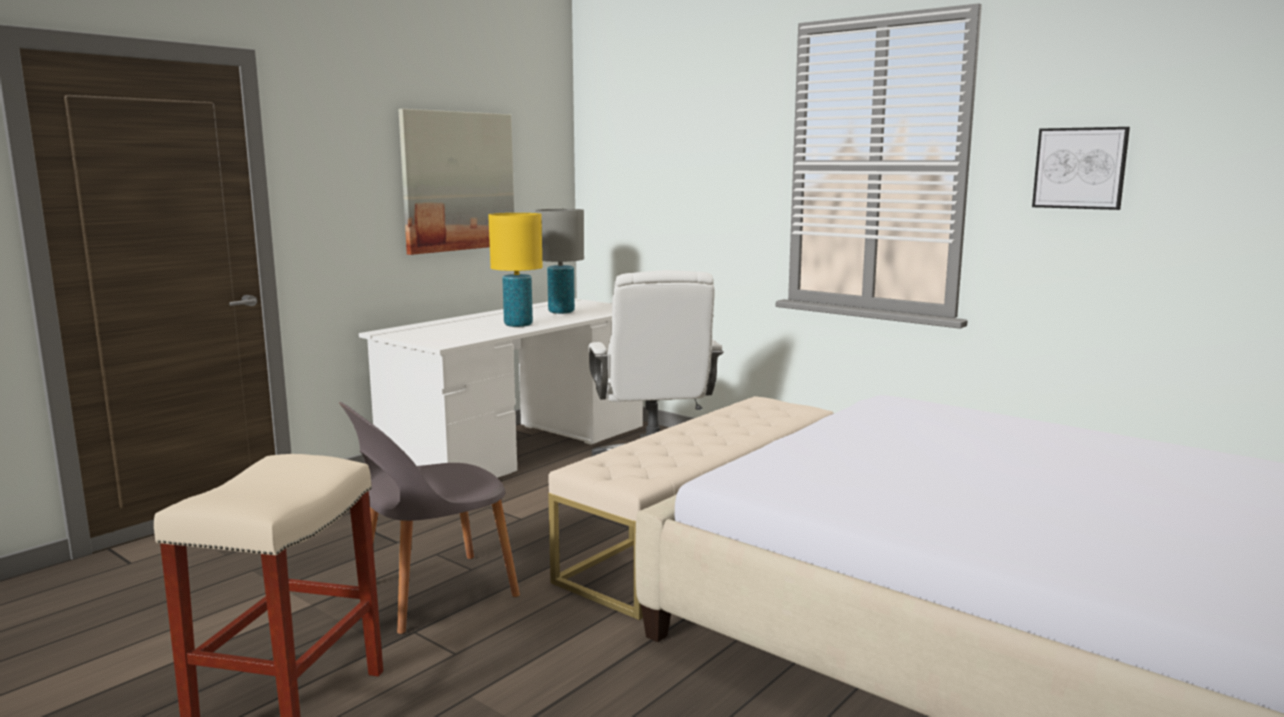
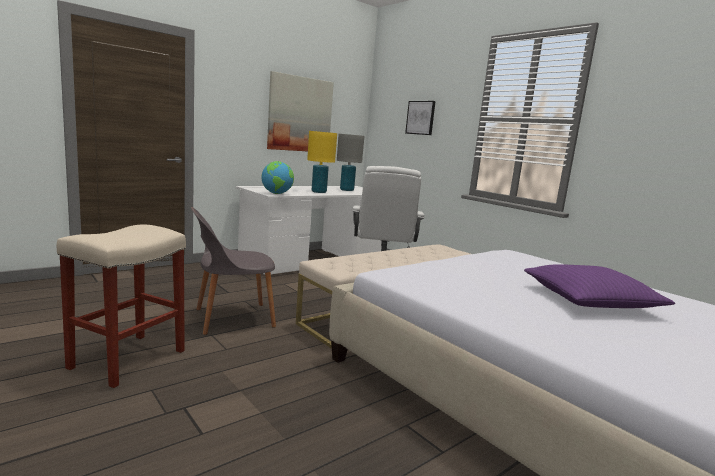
camera: 10 degrees right, 0 degrees up
(450, 341) = (277, 193): none -> globe
(1052, 475) = (589, 299): none -> purple pillow
(1080, 168) = (648, 124): picture -> picture (420, 117)

